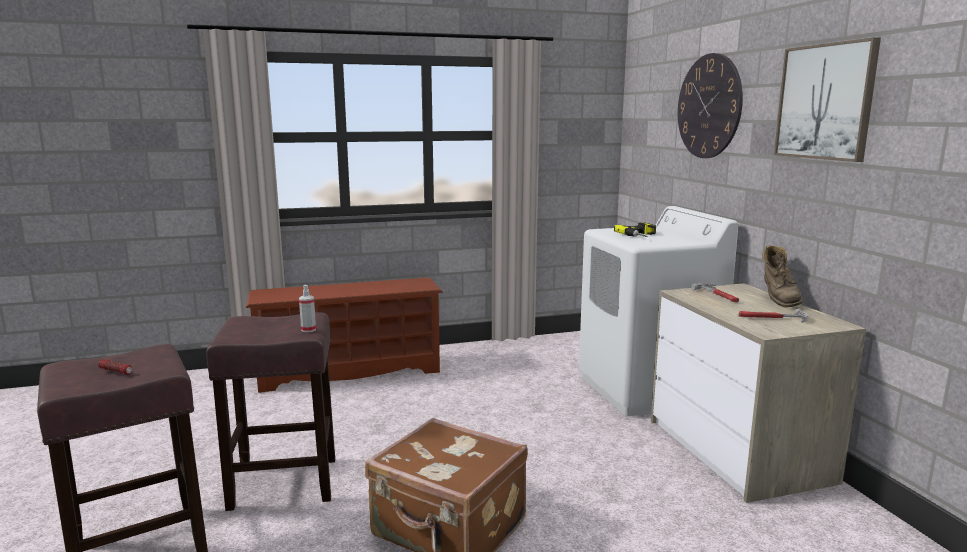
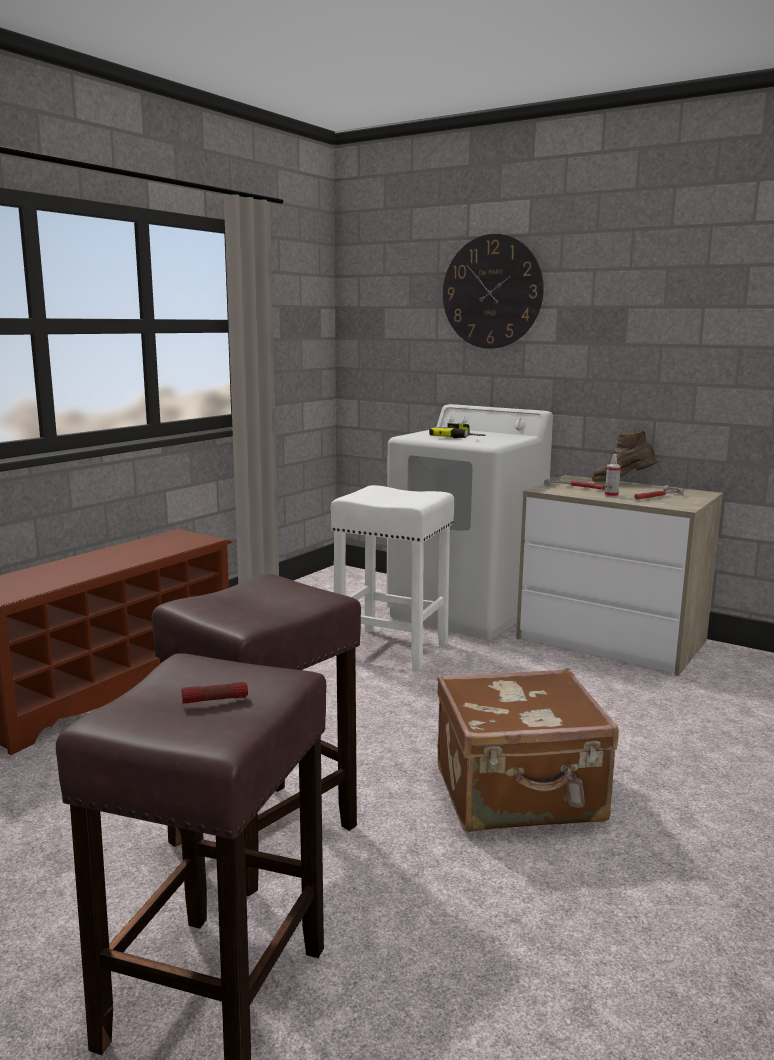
camera: 40 degrees left, 0 degrees up
(308, 330) = (318, 592): spray bottle -> spray bottle (611, 496)
(543, 400) = (393, 649): none -> white stool
(778, 300) = (622, 483): brown boot -> brown boot turned 135 degrees clockwise
(825, 102) = (655, 287): picture -> none

